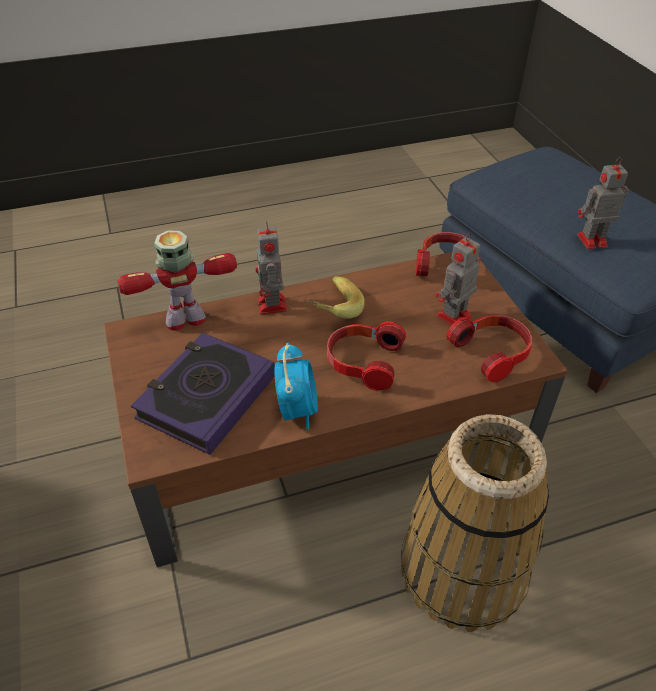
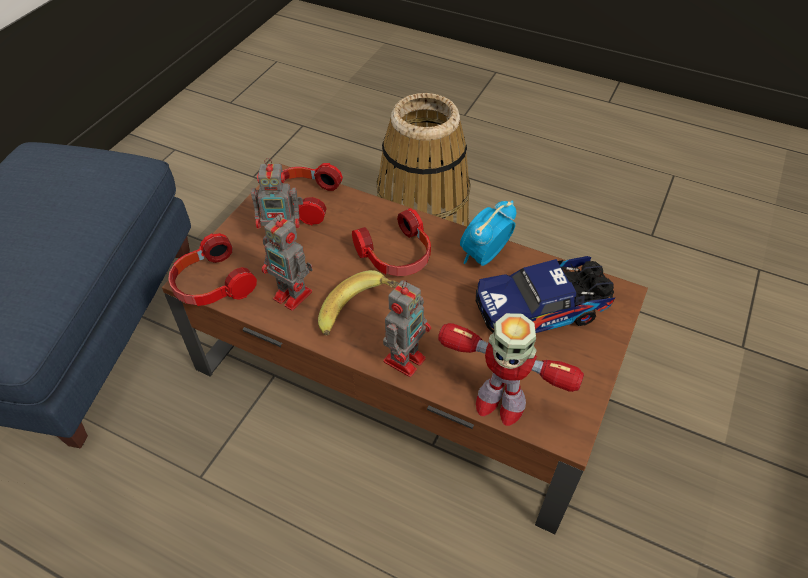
camera: 135 degrees left, 5 degrees up
(206, 397) = (543, 311): book -> toy truck
(590, 240) = (88, 207): toy robot -> toy robot (294, 296)

